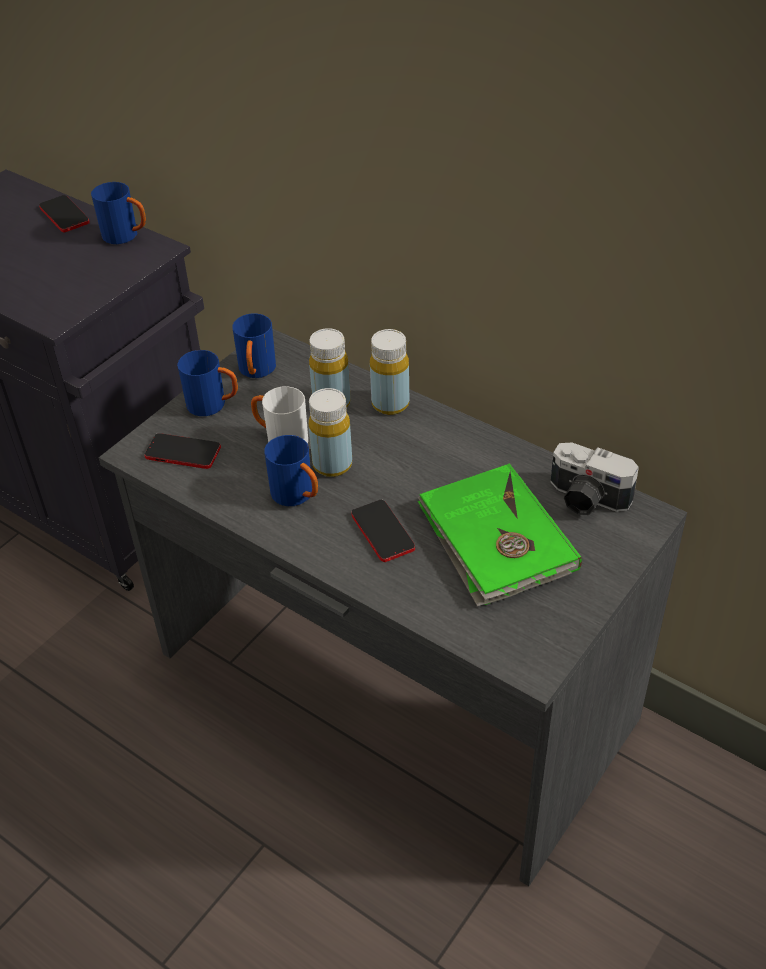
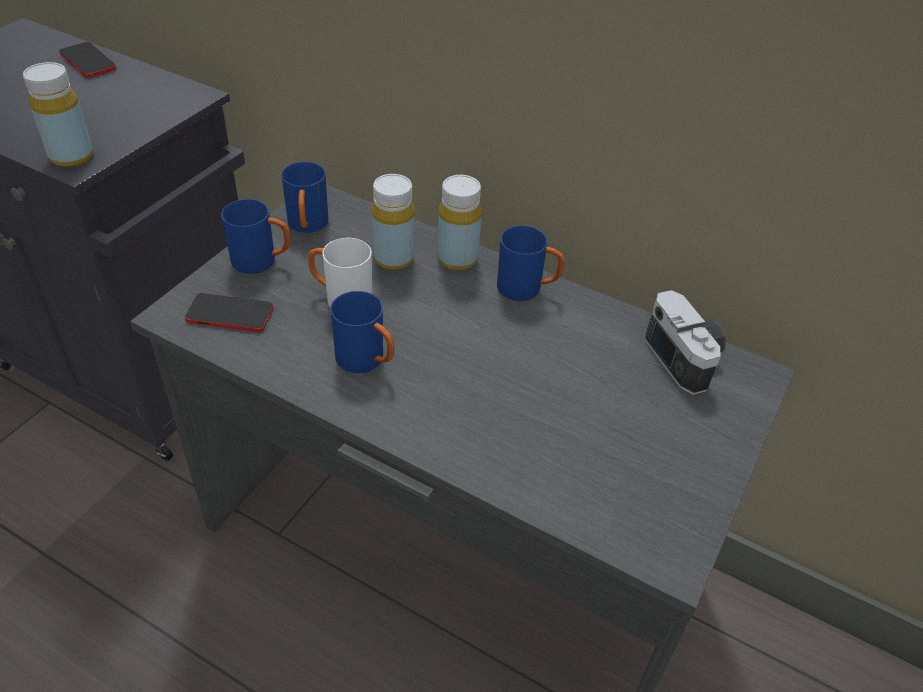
camera: 10 degrees left, 0 degrees up
(126, 236) = (158, 82): blue mug -> blue mug (527, 289)
(332, 464) = (402, 325): yellow bottle -> yellow bottle (71, 156)
(382, 532) = (469, 400): phone -> none
(495, 540) = (597, 406): green book -> none
(586, 499) = (686, 358): camera -> camera turned 135 degrees counterclockwise

